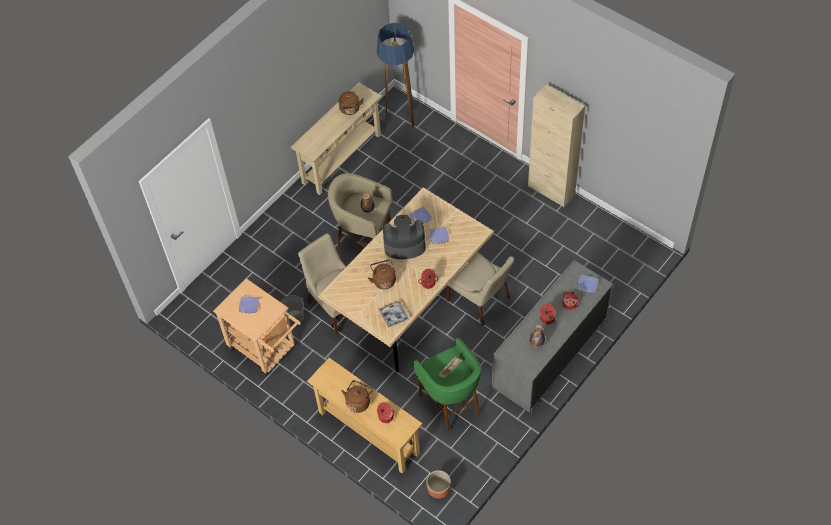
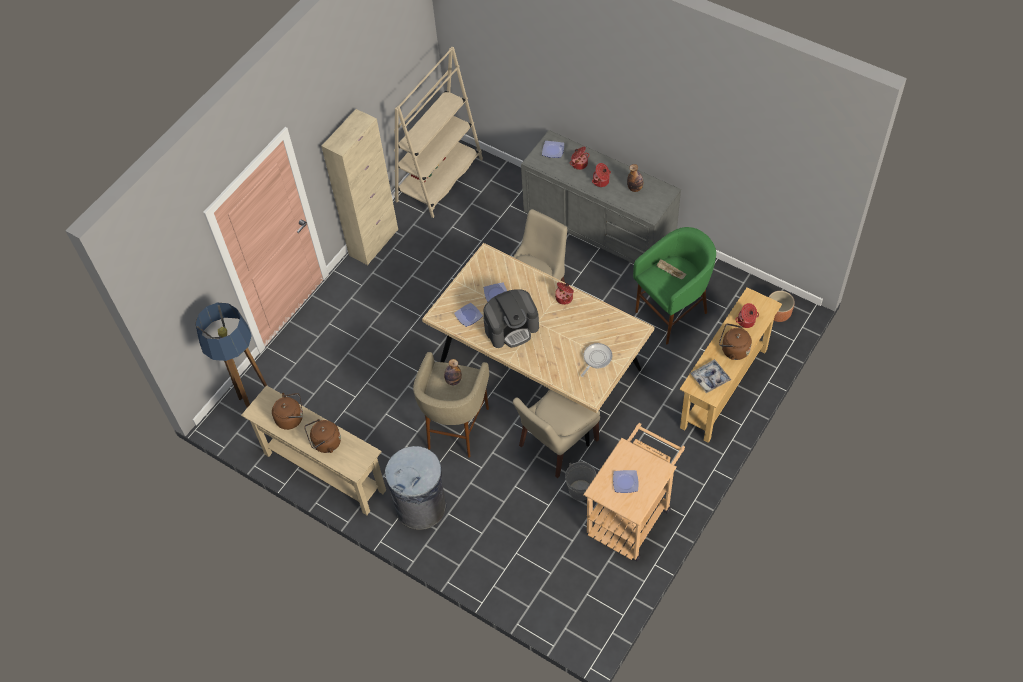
camera: 95 degrees left, 0 degrees up
(302, 216) = (421, 506): none -> grey trash can
(365, 300) = (596, 358): none -> frying pan
(383, 280) = (565, 343): brown kettle -> brown kettle (325, 443)
(394, 315) = (614, 327): tray -> tray (710, 378)
(404, 245) = (511, 328): coffee machine -> coffee machine turned 105 degrees counterclockwise
(617, 238) = (439, 180): none -> beige bookcase

